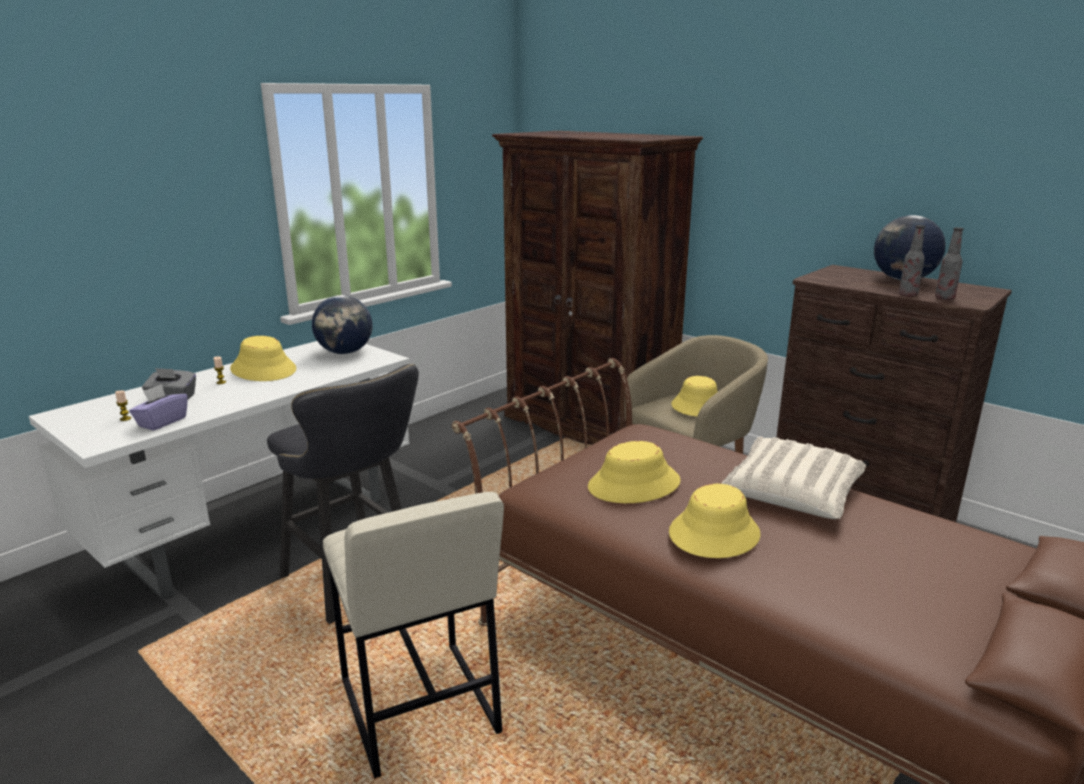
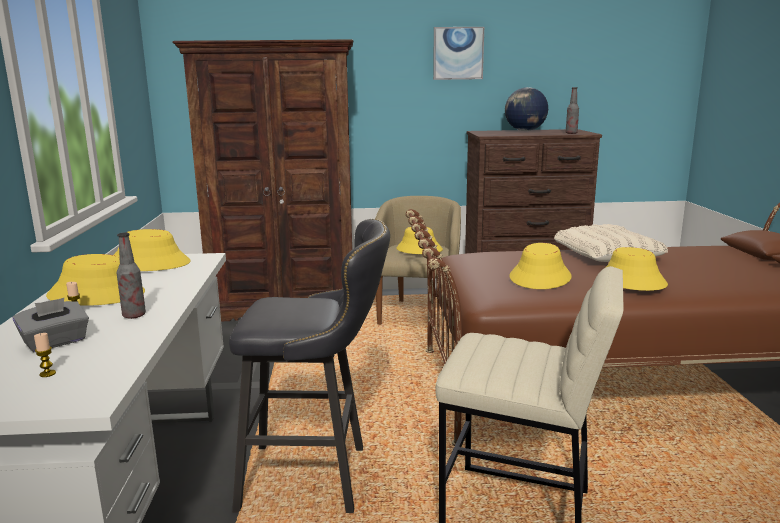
camera: 45 degrees left, 5 degrees down
(162, 422) = (111, 359): purple tissue box -> none
(345, 352) = (149, 264): globe -> yellow hat
(834, 155) = (458, 53): none -> picture
(908, 295) = (553, 134): bottle -> bottle (134, 315)

